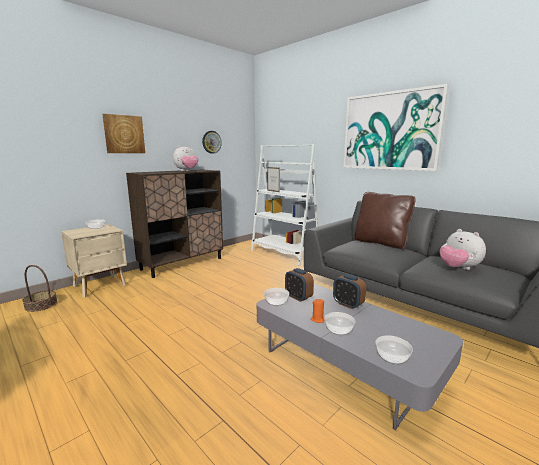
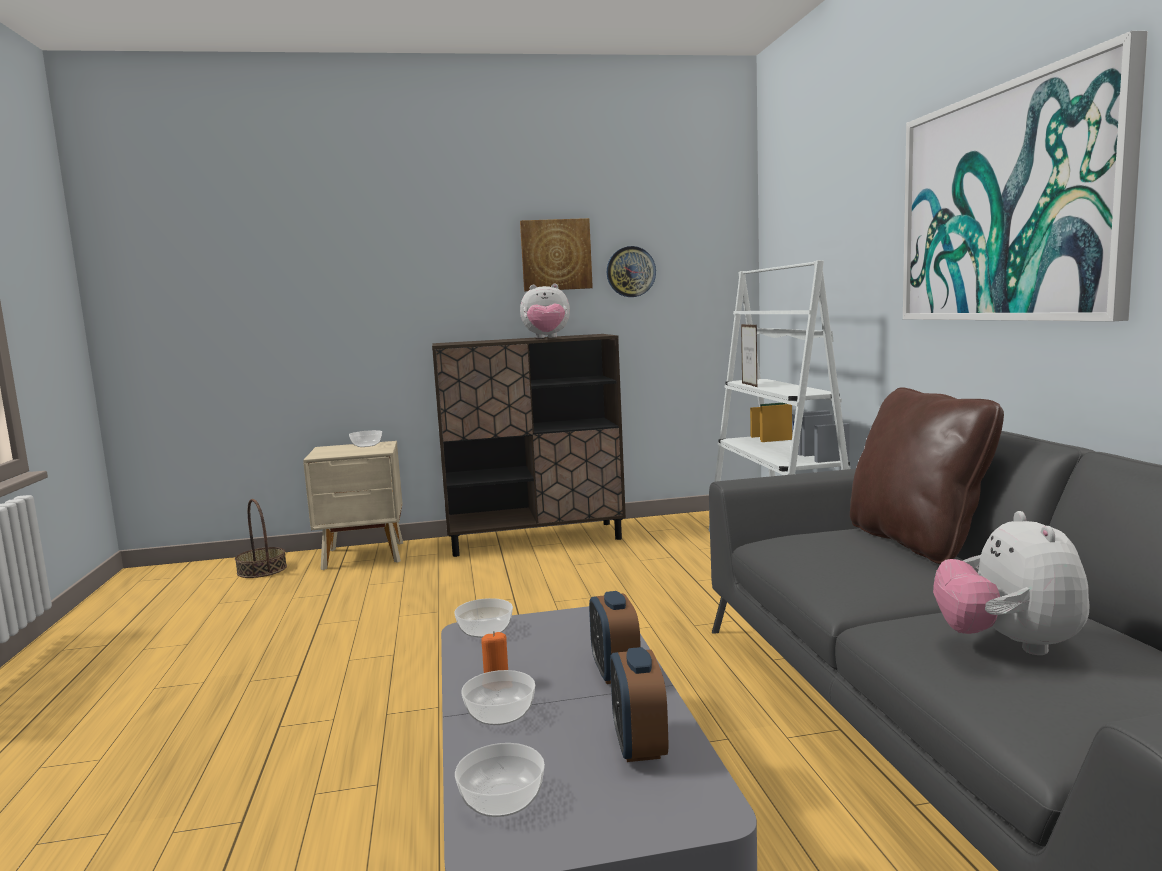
camera: 35 degrees right, 5 degrees down
(124, 134) = (434, 270): picture -> picture (556, 255)
(298, 297) = (541, 632): alarm clock -> alarm clock (639, 746)

